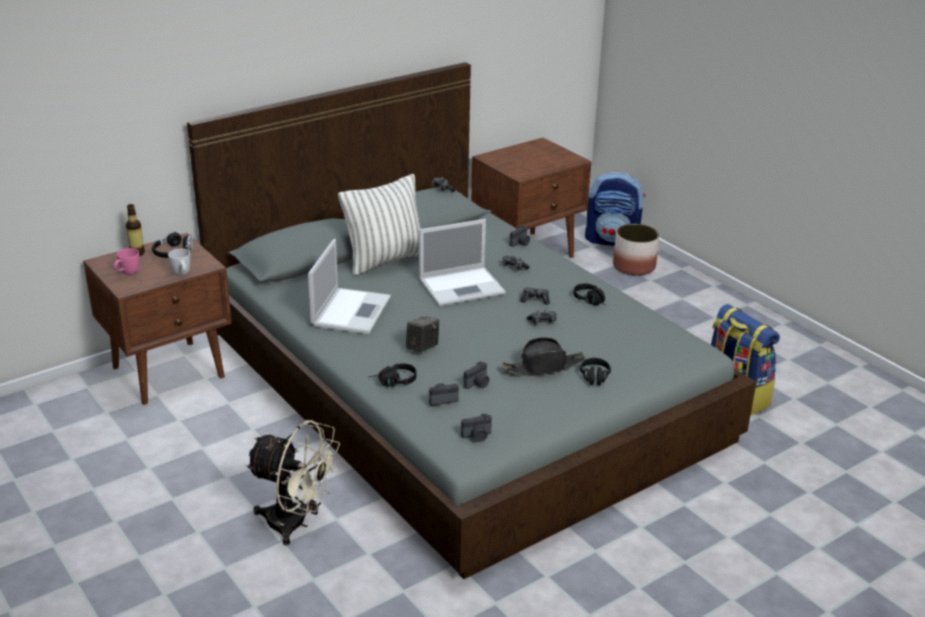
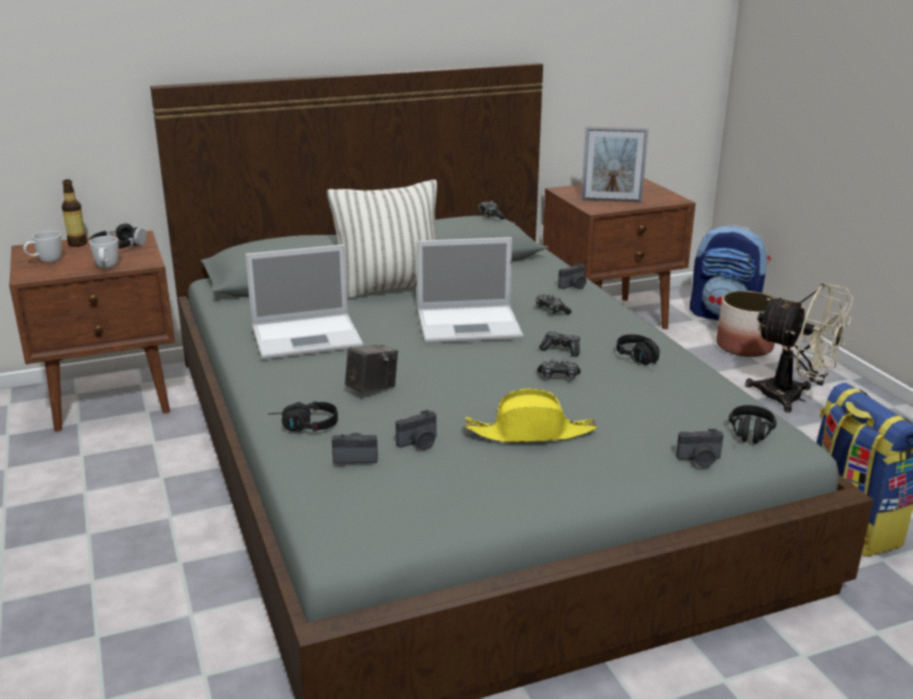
camera: 15 degrees right, 5 degrees down
(127, 274) = (45, 262): pink mug -> white mug
(296, 524) = (132, 612): beige fan -> beige fan (792, 398)
(351, 310) = (308, 336): laptop -> laptop turned 45 degrees clockwise
(477, 436) = (376, 516): camera -> camera (699, 460)
(528, 165) = (611, 200): none -> picture frame
(544, 367) = (531, 433): black hat -> yellow hat
(595, 380) = (600, 460): black headphones -> black headphones (750, 436)

